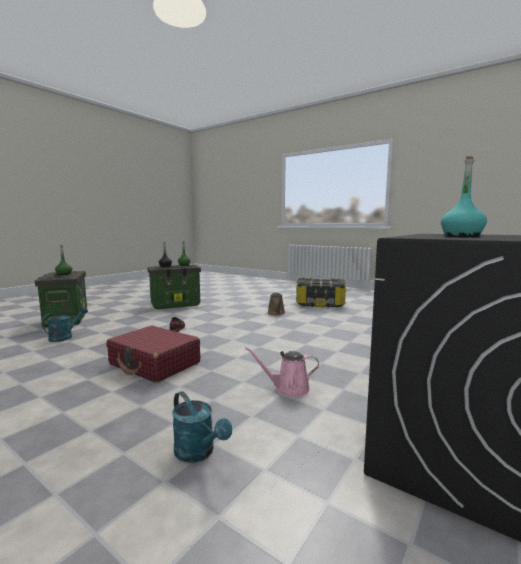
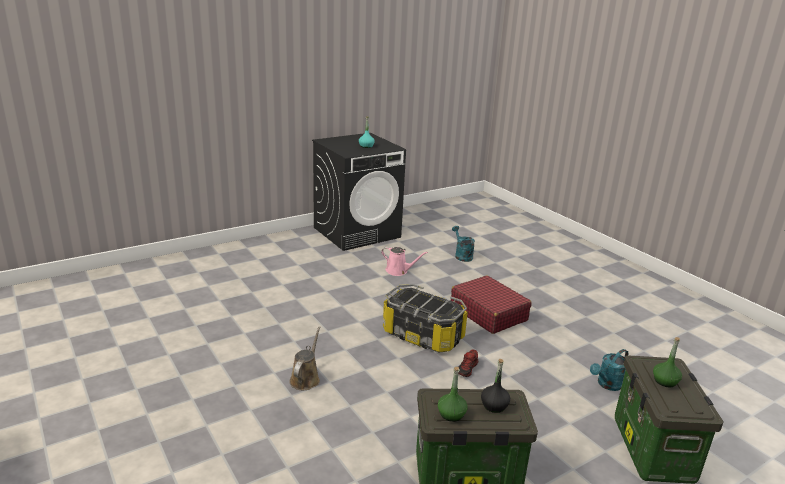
camera: 160 degrees left, 15 degrees up
(320, 304) = (195, 394): storage box -> storage box (422, 335)

